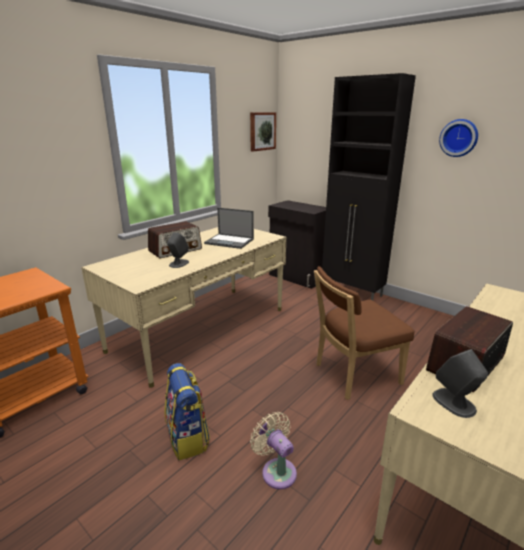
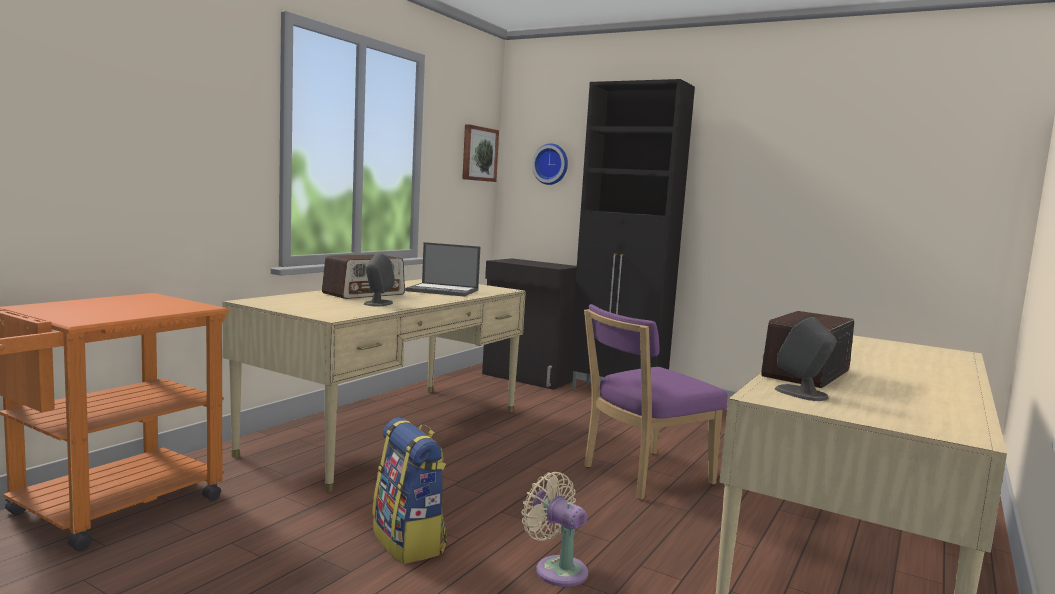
camera: 10 degrees left, 15 degrees down
(353, 375) = (642, 476): brown chair -> purple chair
(459, 138) = (755, 165): wall clock -> wall clock (551, 164)

